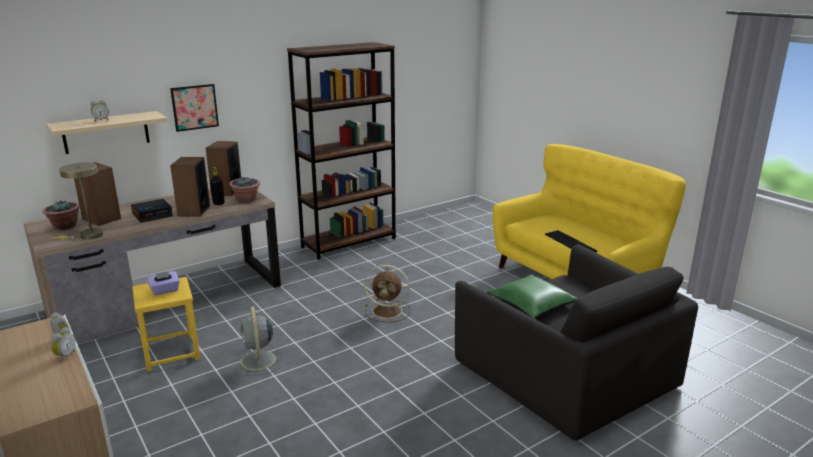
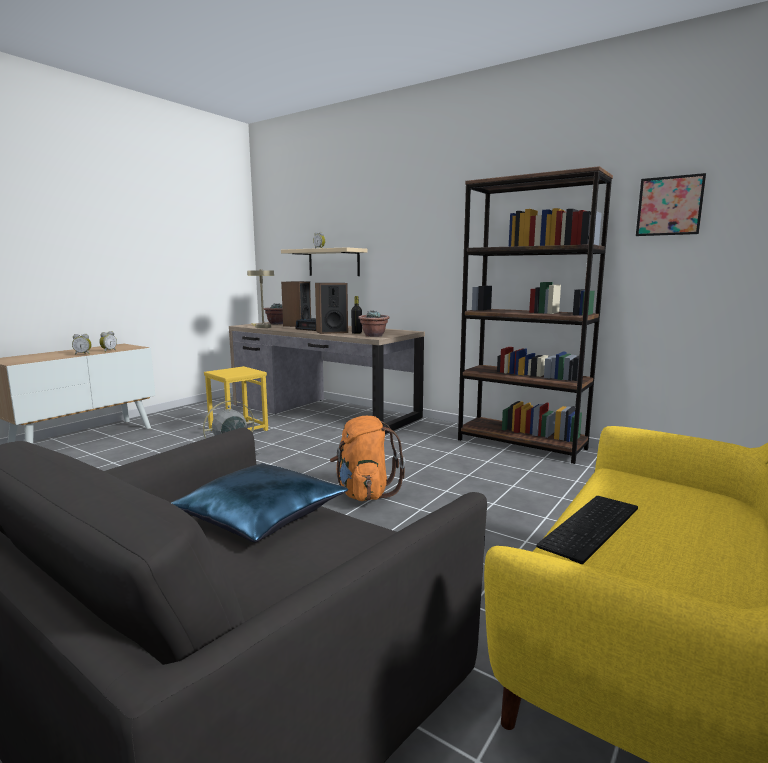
camera: 70 degrees right, 10 degrees down
(165, 291) = (236, 372): purple tissue box -> none
(194, 107) = (396, 248): picture -> picture (669, 206)
(226, 191) = (391, 331): speaker -> none
(388, 311) = (364, 493): brown fan -> orange backpack
(531, 304) = (260, 515): green pillow -> blue pillow

